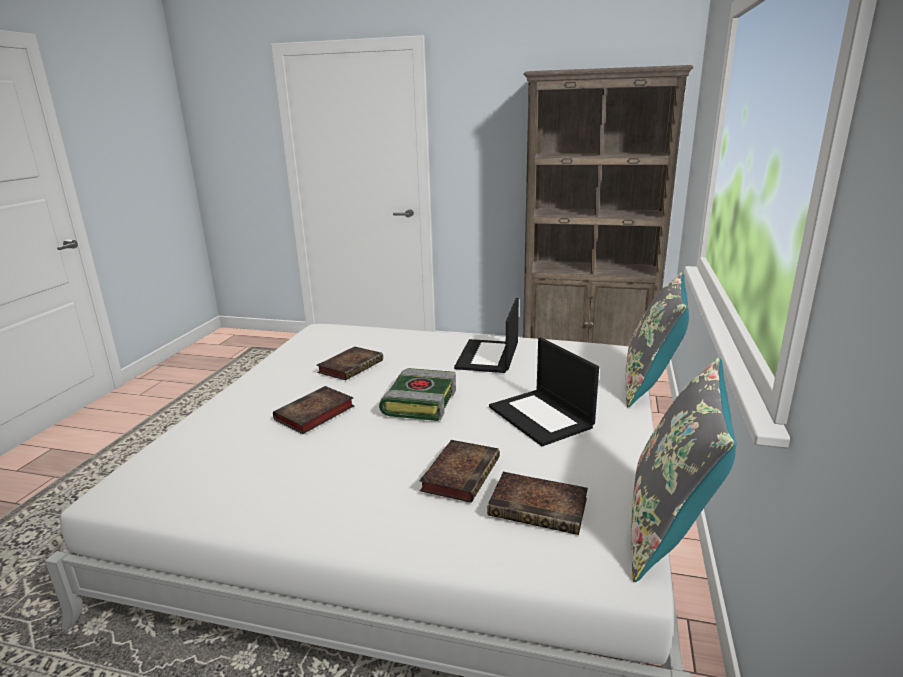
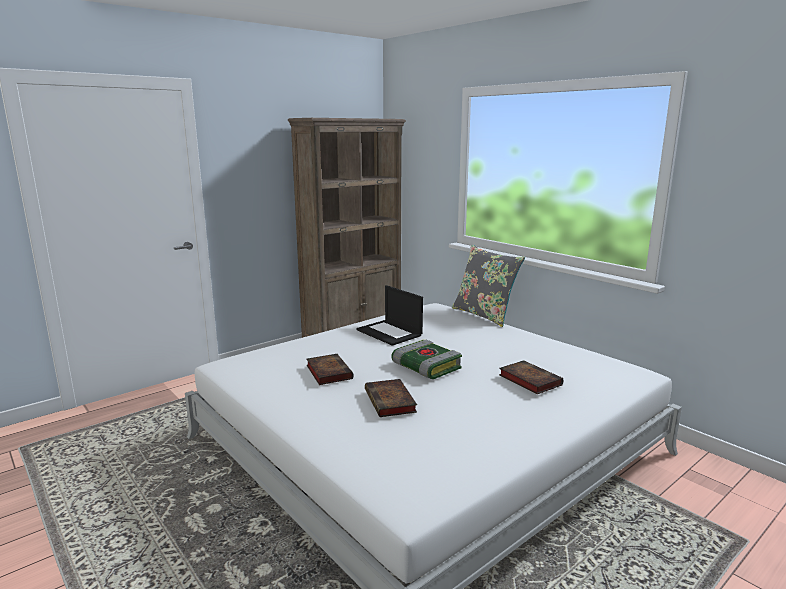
camera: 55 degrees left, 5 degrees down
(540, 507) = (582, 372): book -> none
(541, 417) = (490, 345): laptop -> none
(670, 528) = (617, 356): grey pillow -> none

